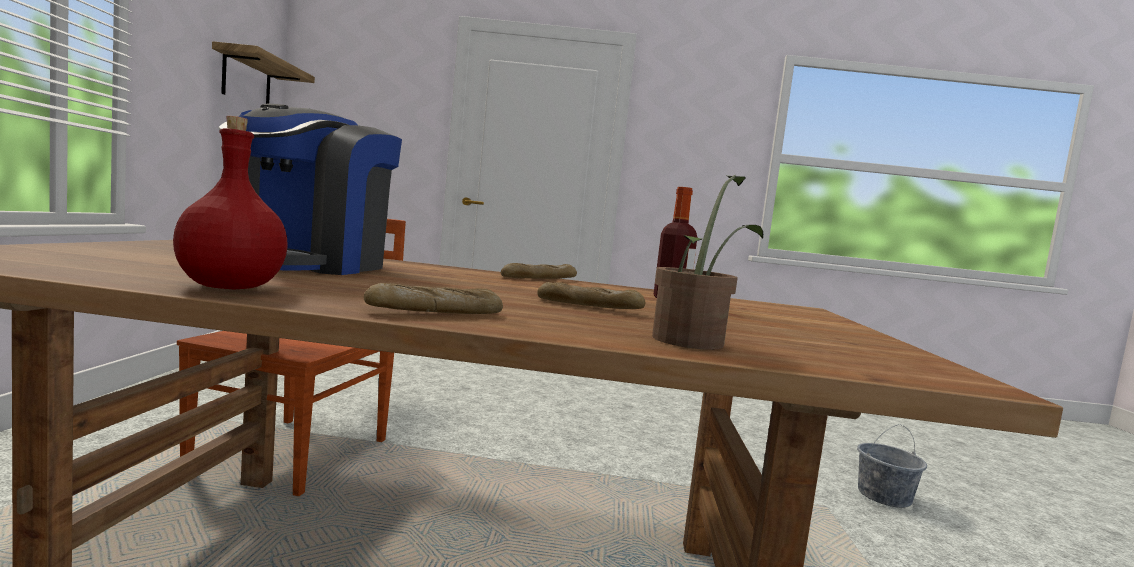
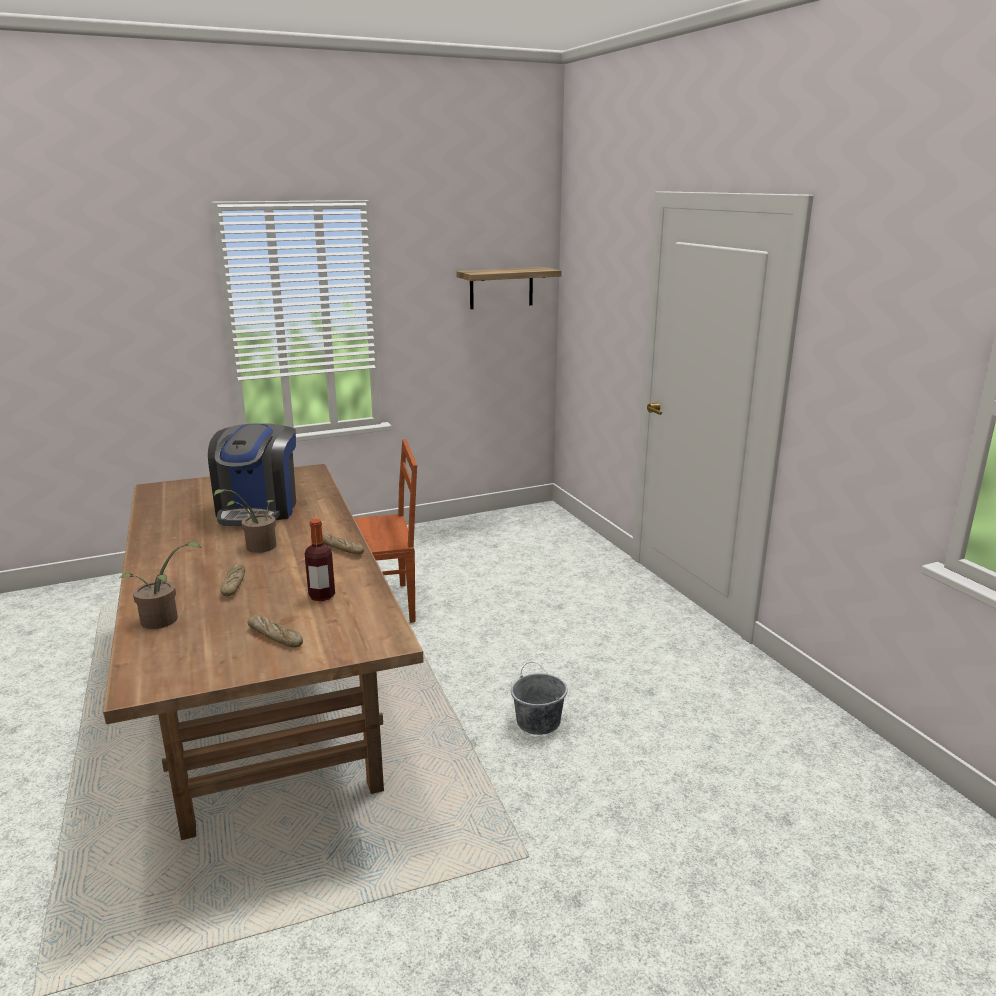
camera: 65 degrees right, 15 degrees up
(229, 287) = (157, 531): red bottle -> none
(306, 264) = (258, 510): coffee machine -> coffee machine turned 75 degrees counterclockwise
(436, 312) = (155, 568): bread -> bread (275, 637)
(462, 285) = (256, 547): none -> potted plant
(884, 496) = (612, 906): grey bucket -> grey bucket (538, 722)

